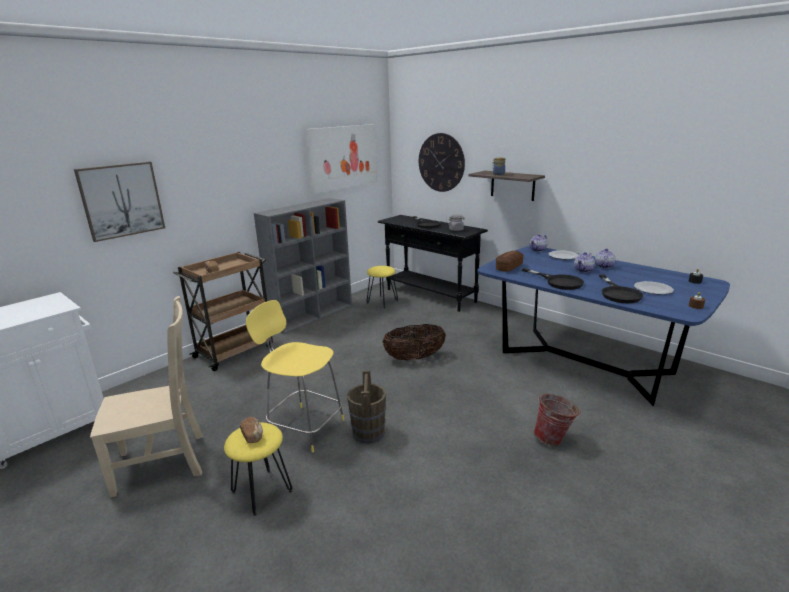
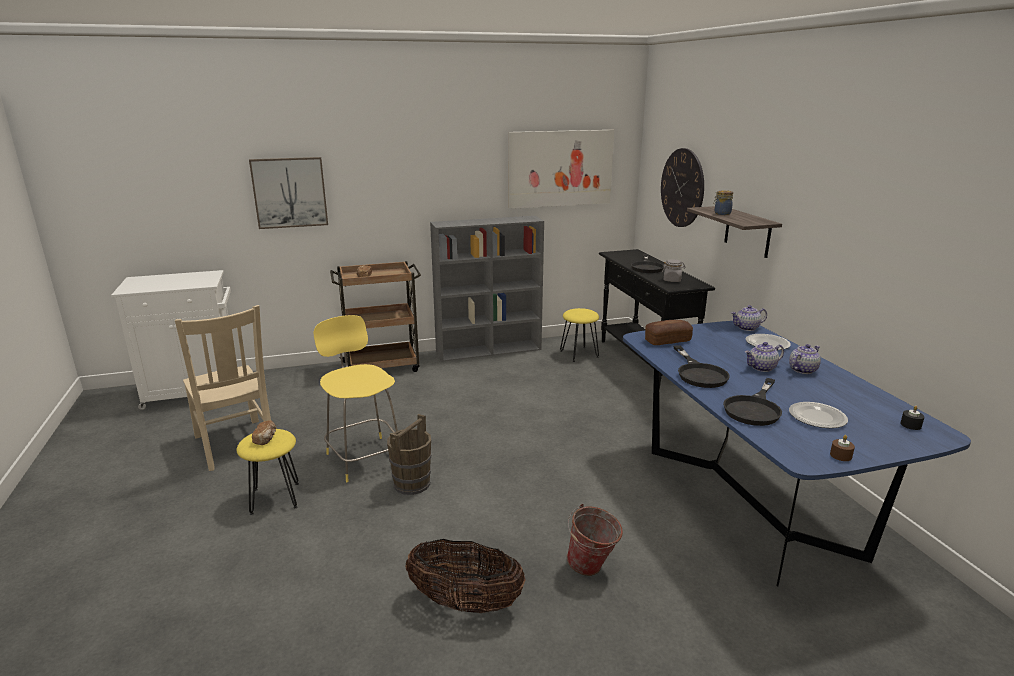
camera: 30 degrees right, 0 degrees up
(164, 462) = (235, 445): beige chair -> beige chair turned 45 degrees clockwise
(414, 358) = (542, 426): basket -> basket (465, 603)

